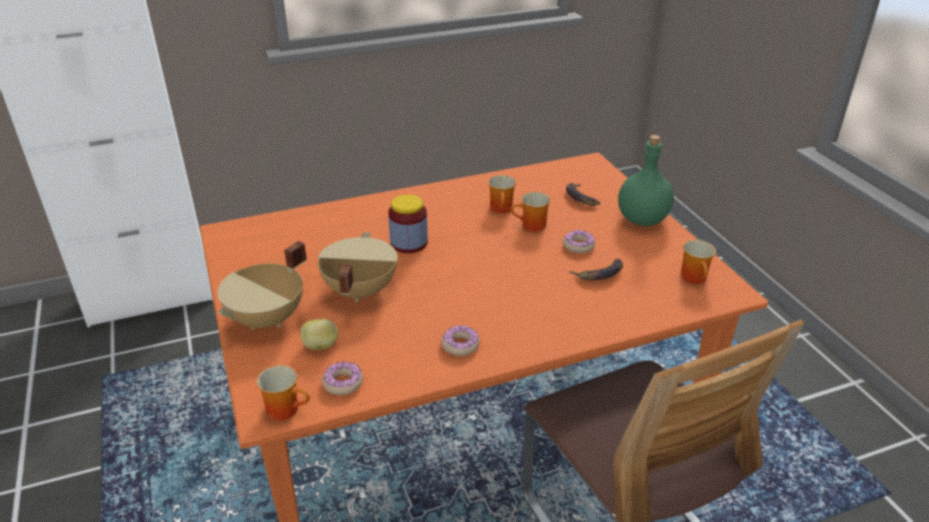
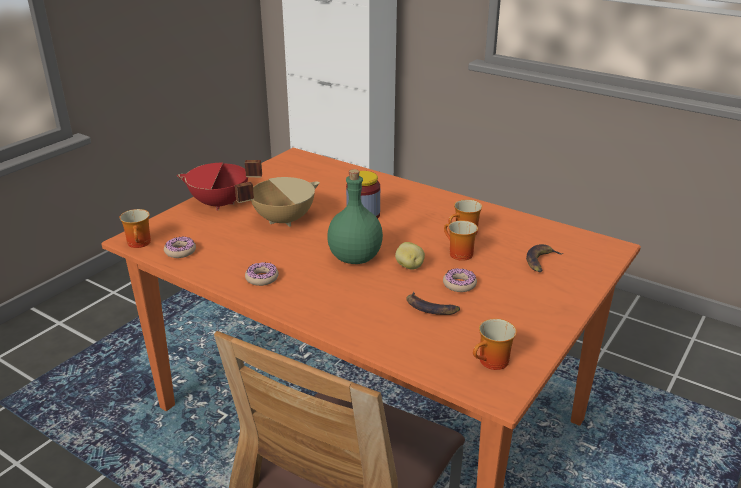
camera: 55 degrees right, 5 degrees down
(268, 319) = (220, 204): beige cooking pot -> red cooking pot
(321, 346) = (211, 230): potato -> potato (409, 266)
(641, 220) = (551, 303): green bottle -> green bottle (354, 257)

